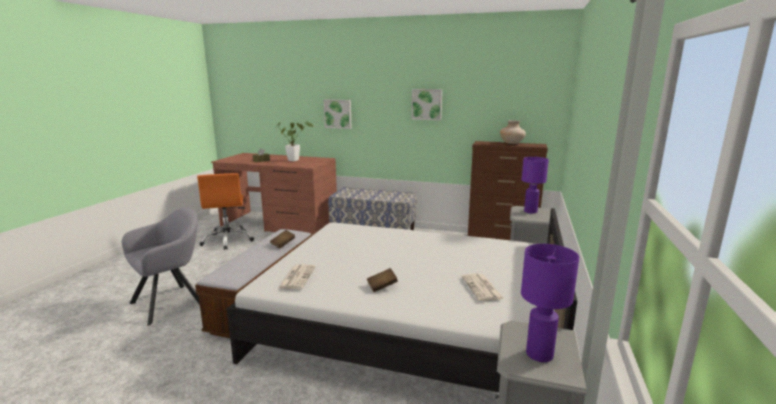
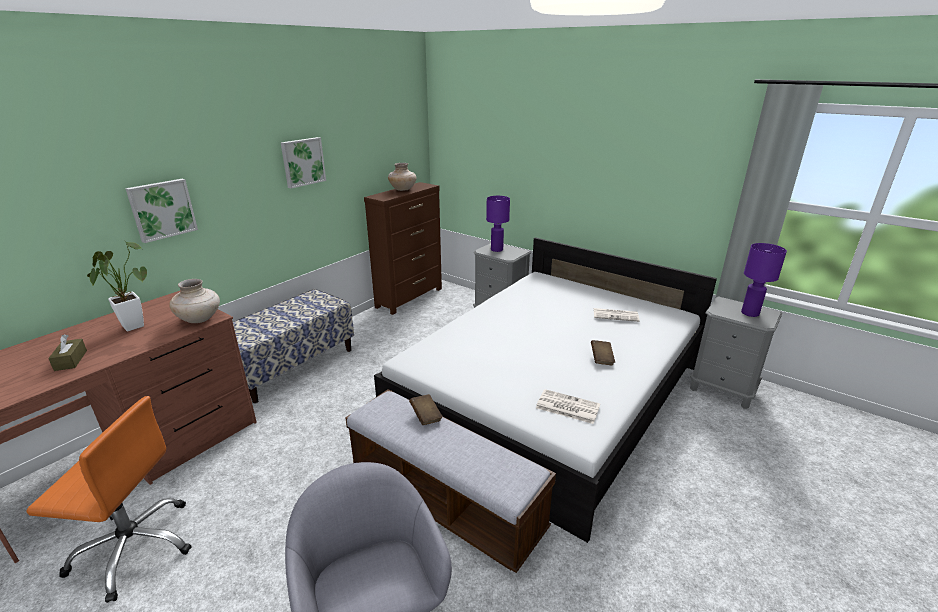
camera: 70 degrees left, 10 degrees up
(305, 165) = (200, 319): none -> beige vase

